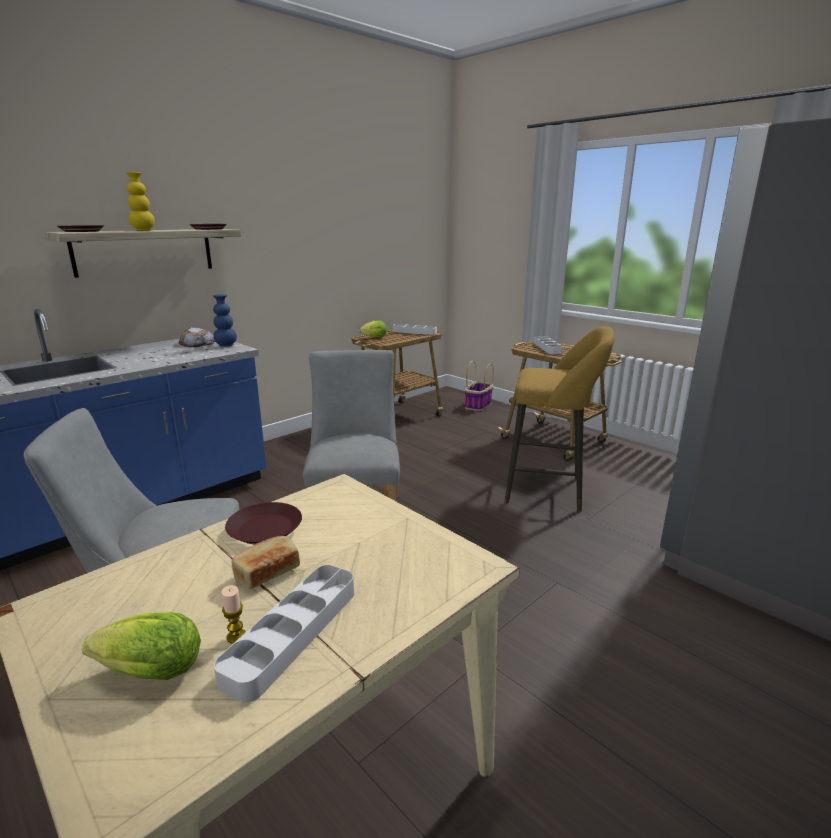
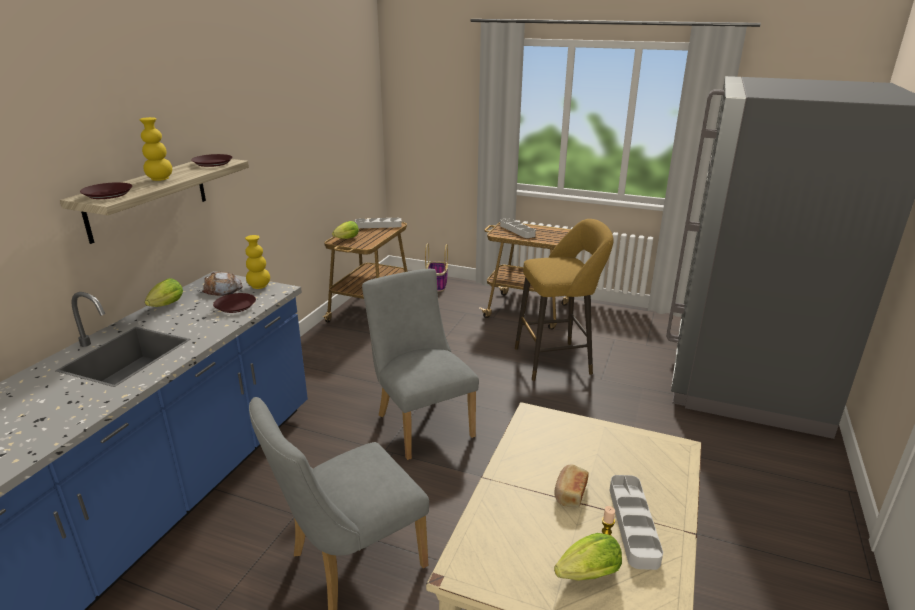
camera: 25 degrees left, 5 degrees up
(139, 347) = (165, 306): none -> lettuce
(226, 345) = (259, 286): blue vase -> yellow vase
(266, 529) = (527, 463): brown plate -> brown plate (236, 306)

